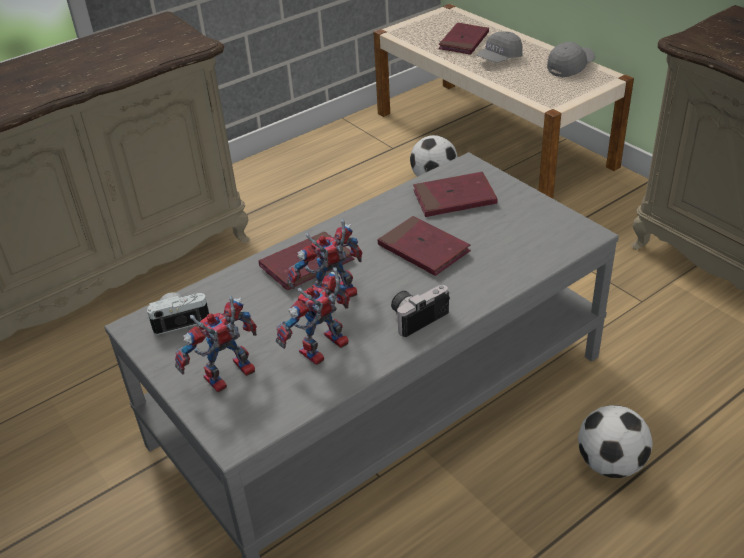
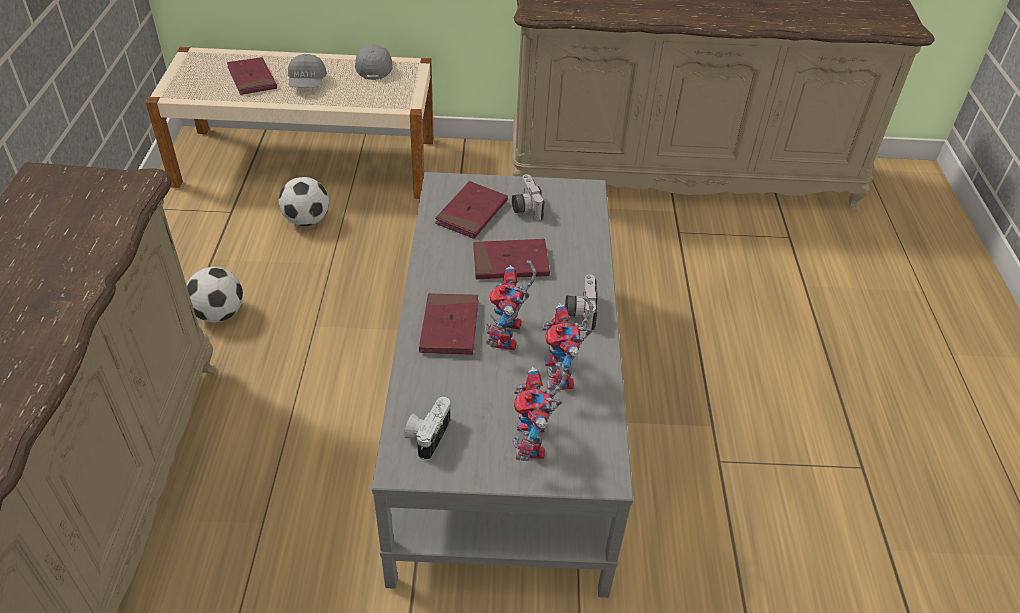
camera: 55 degrees left, 5 degrees up
(504, 217) = (524, 207): none -> camera
(610, 464) = (678, 344): football -> football (219, 314)

